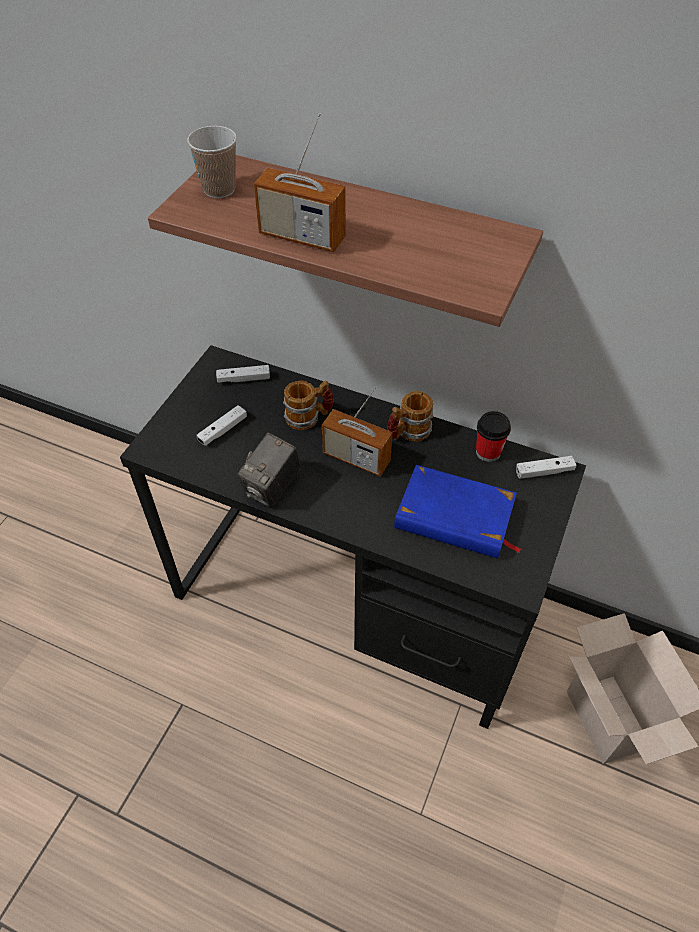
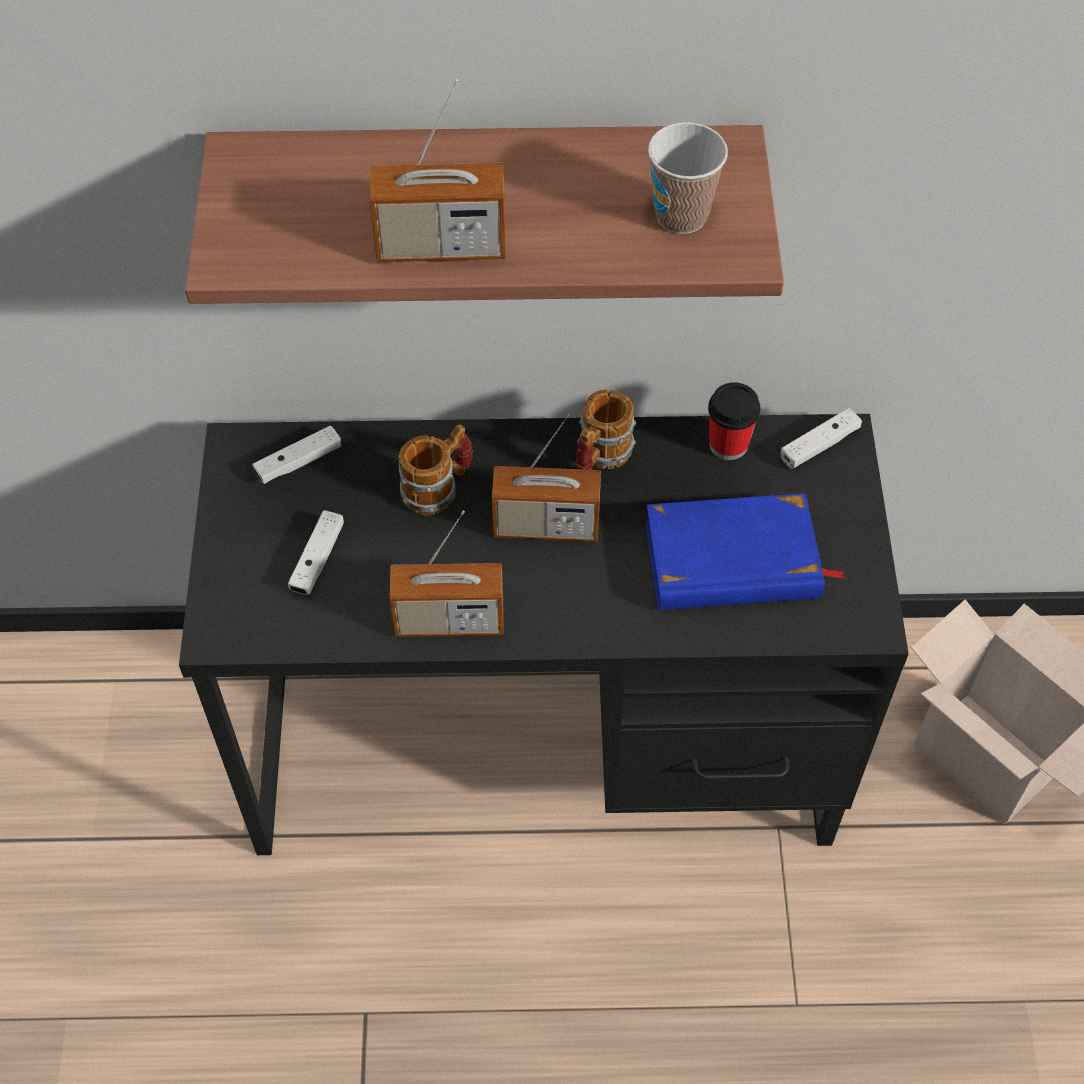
camera: 25 degrees left, 5 degrees up
(219, 189) = (262, 204): cup -> cup (681, 215)
(272, 488) = (449, 621): camera -> radio

